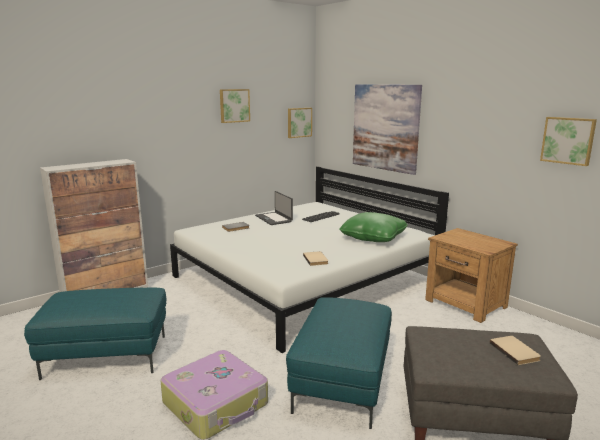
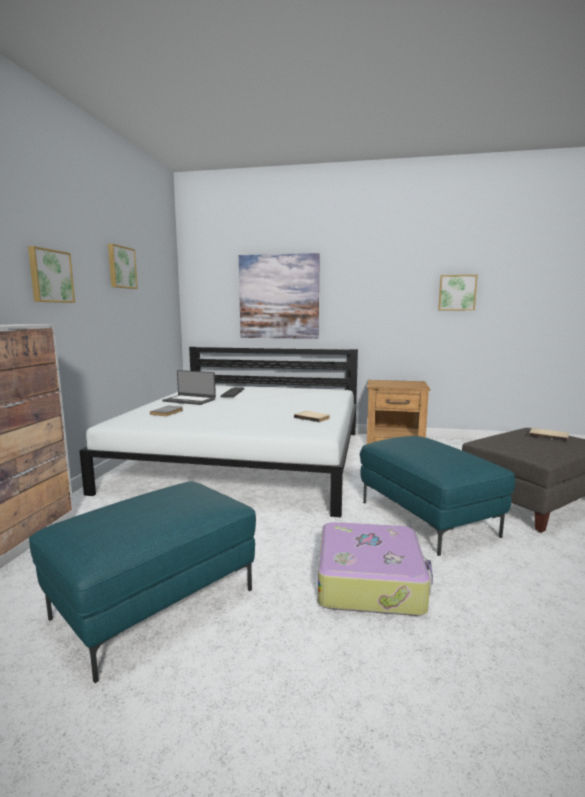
camera: 40 degrees left, 5 degrees down
(299, 122) = (170, 297): picture -> picture (50, 276)
(373, 238) = (315, 397): green pillow -> none

